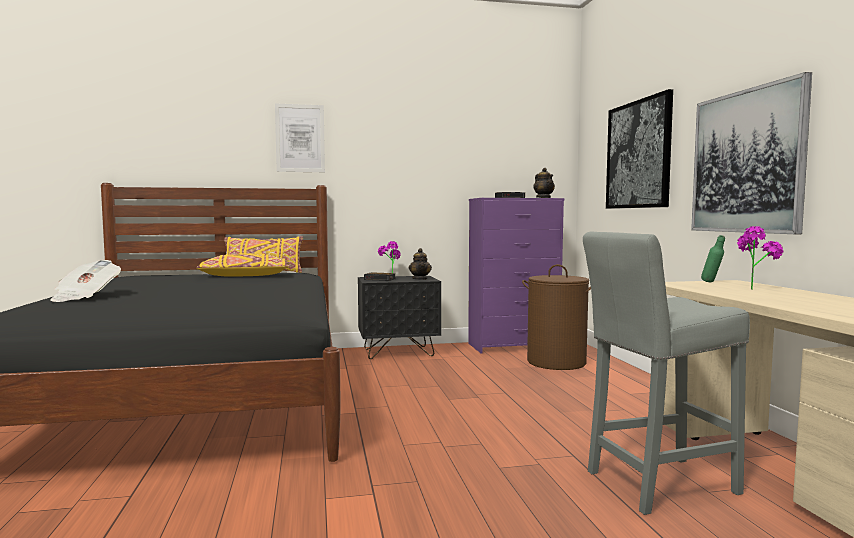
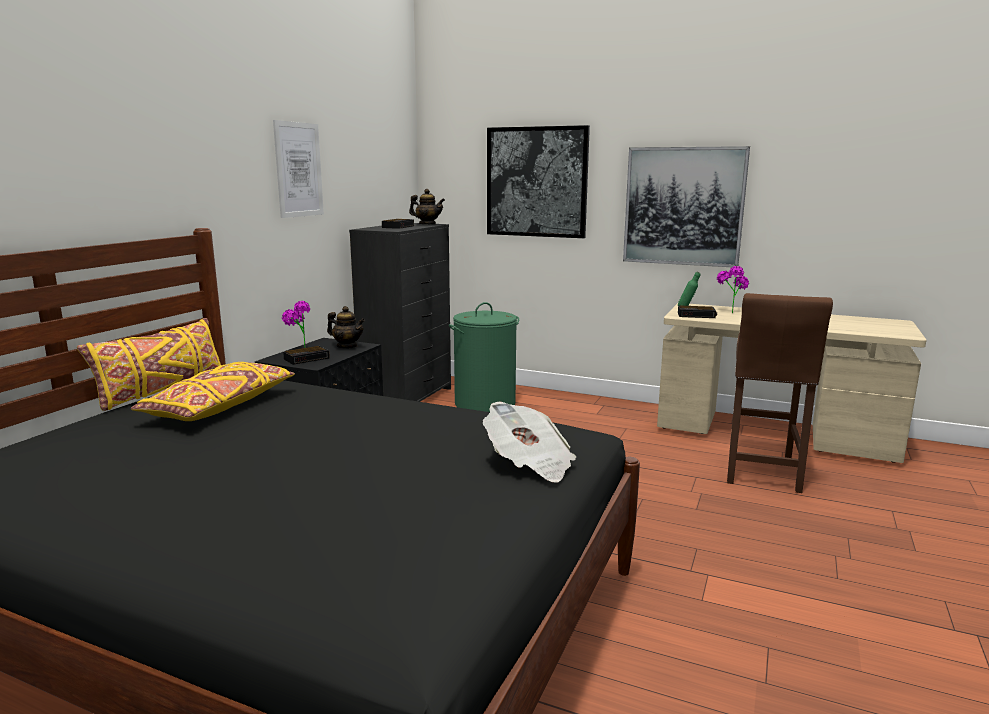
camera: 55 degrees left, 10 degrees up
(85, 297) = (289, 531): newspaper -> newspaper (529, 464)
(300, 138) = (155, 147): picture -> picture (299, 170)
(514, 346) = (408, 399): purple dresser -> black dresser
(556, 362) = (485, 404): brown laundry basket -> green laundry basket
(655, 484) = (761, 472): grey stool -> brown stool
(694, 285) = (697, 315): none -> alarm clock

